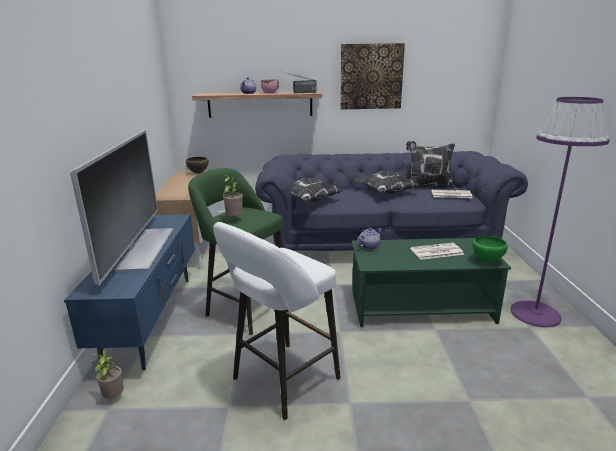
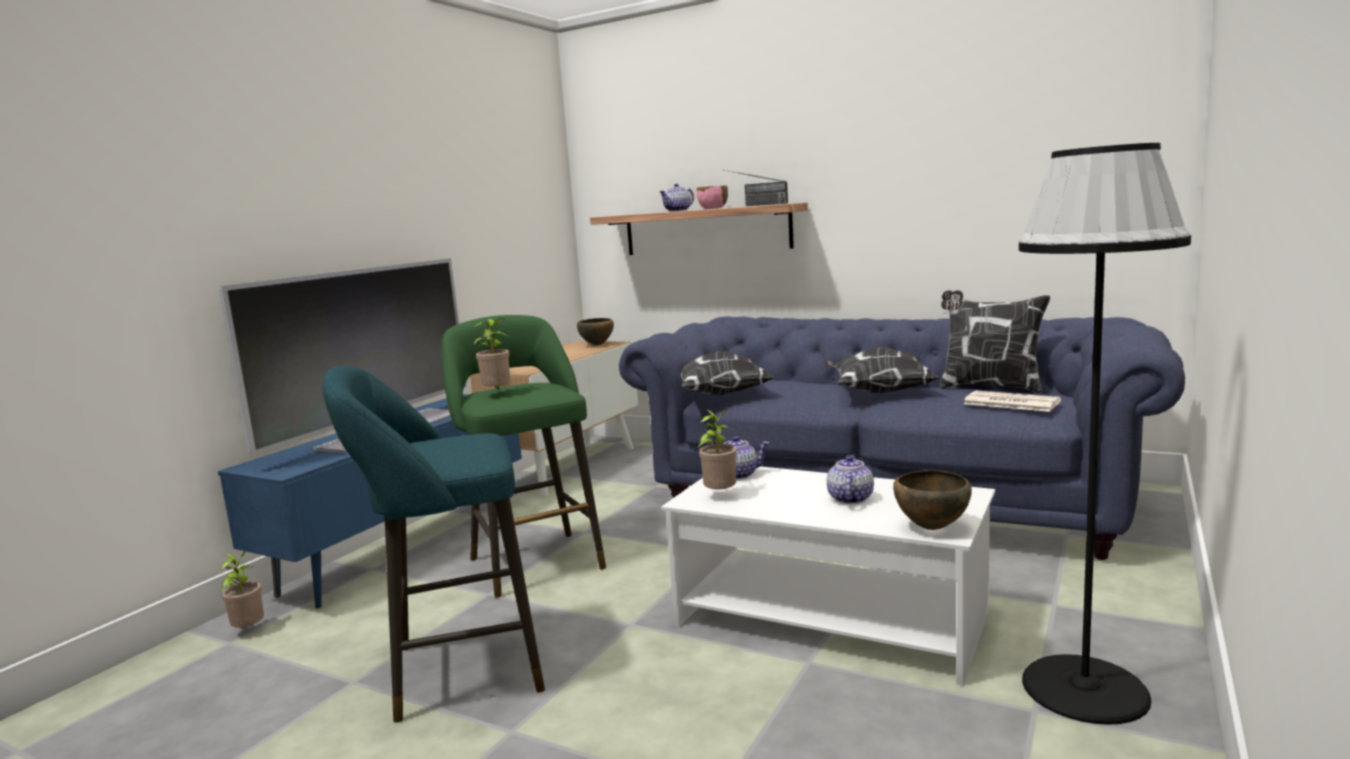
camera: 30 degrees right, 10 degrees down
(281, 381) = (456, 670): white stool -> turquoise stool
(371, 76) = (902, 170): picture -> none
(379, 260) = (720, 496): none -> potted plant
(421, 306) = (832, 618): green coffee table -> white coffee table
(436, 252) = (849, 499): newspaper -> teapot
(487, 261) = (931, 528): green bowl -> brown bowl
(535, 313) = (1085, 688): purple floor lamp -> black floor lamp

